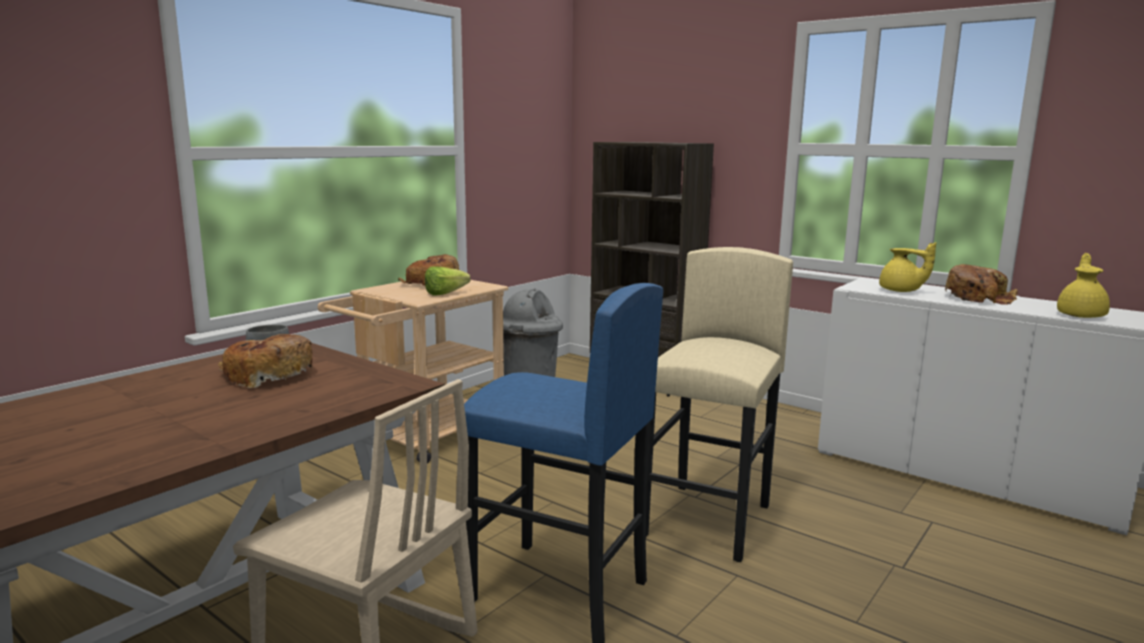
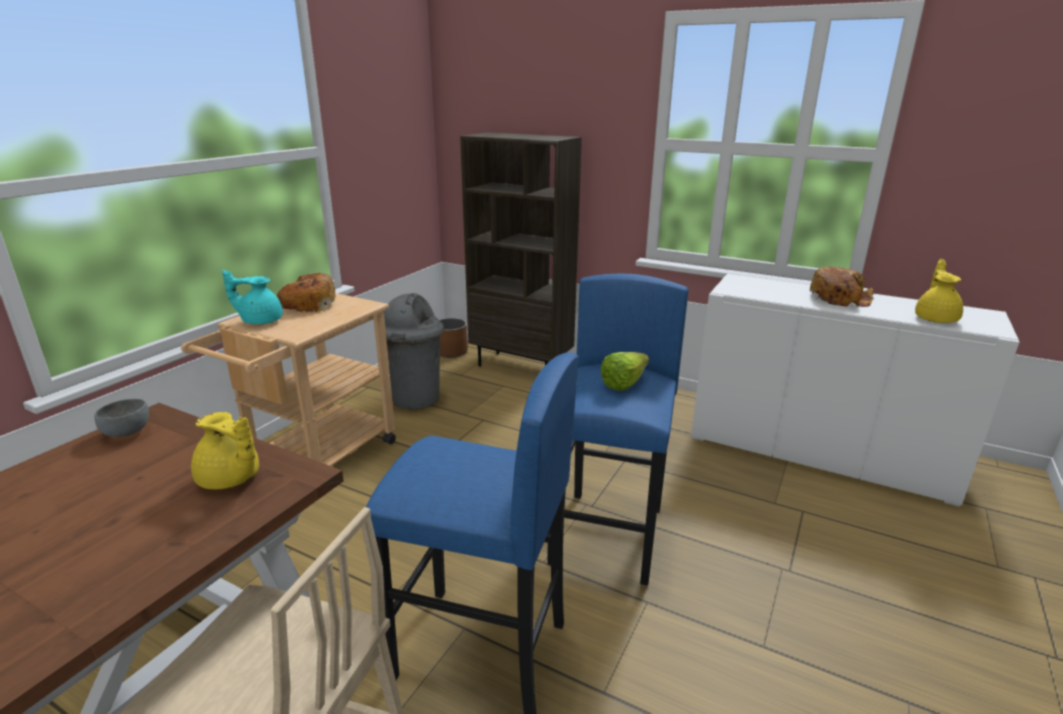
camera: 10 degrees left, 10 degrees up
(268, 375) = (128, 478): bread -> none
(389, 290) = (260, 320): none -> turquoise teapot
(449, 293) = (328, 321): lettuce -> lettuce (628, 383)
(572, 365) = (451, 352): none -> brown planter
(708, 521) = (609, 535): beige stool -> blue stool
(901, 291) = (770, 292): yellow teapot -> yellow teapot (230, 480)

